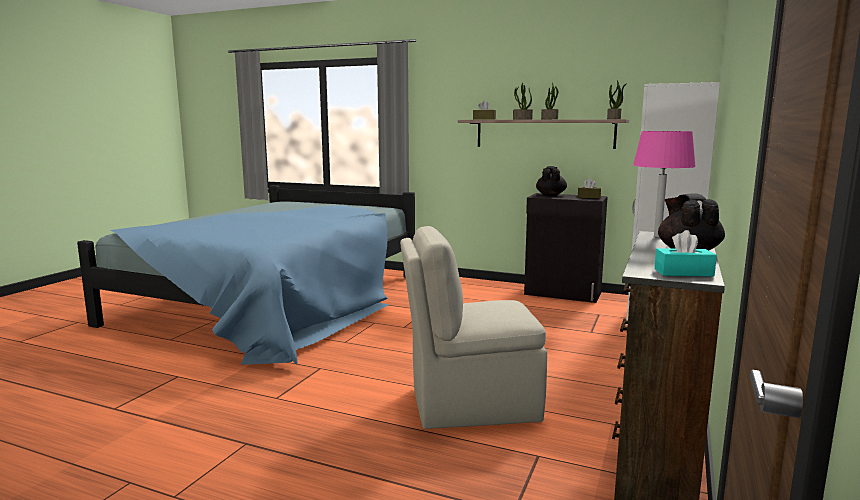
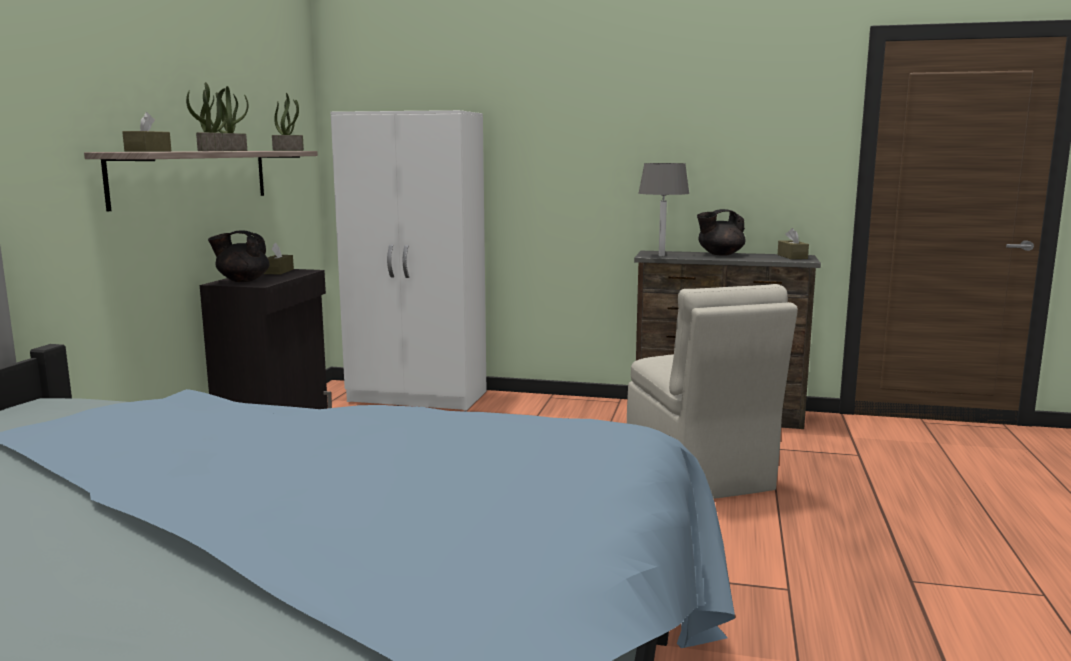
camera: 100 degrees left, 0 degrees up
(657, 236) = (661, 255): pink table lamp -> grey table lamp
(683, 272) = (792, 257): turquoise tissue box -> brown tissue box

